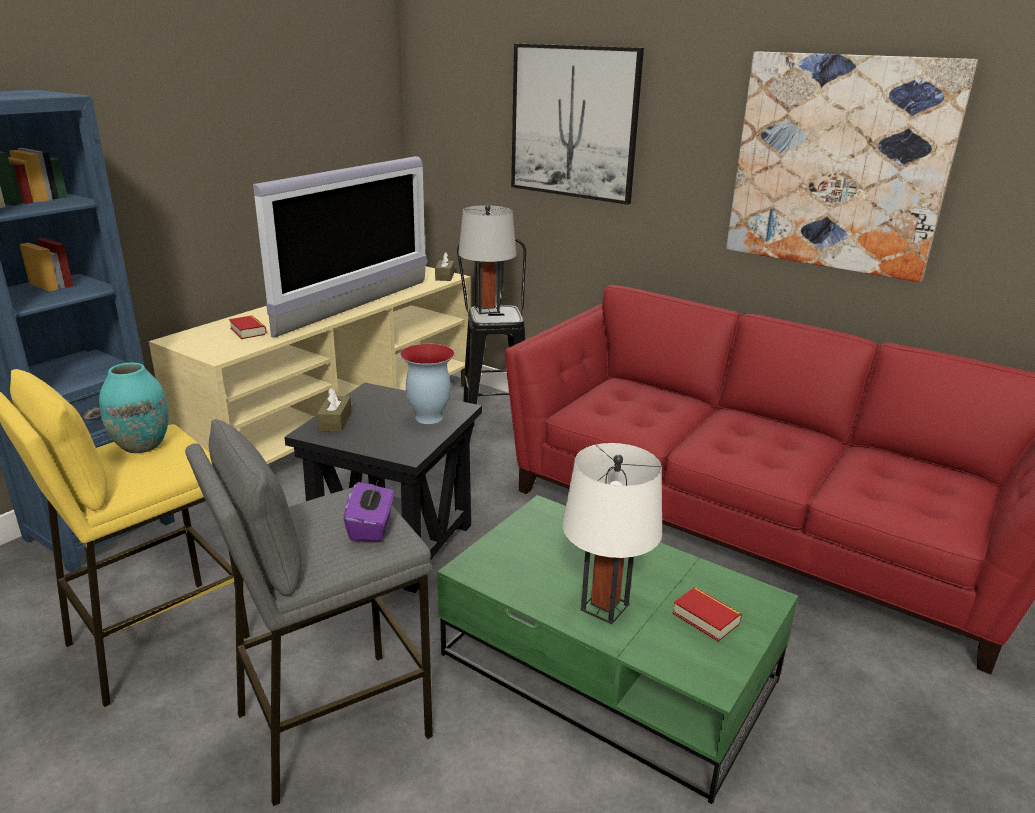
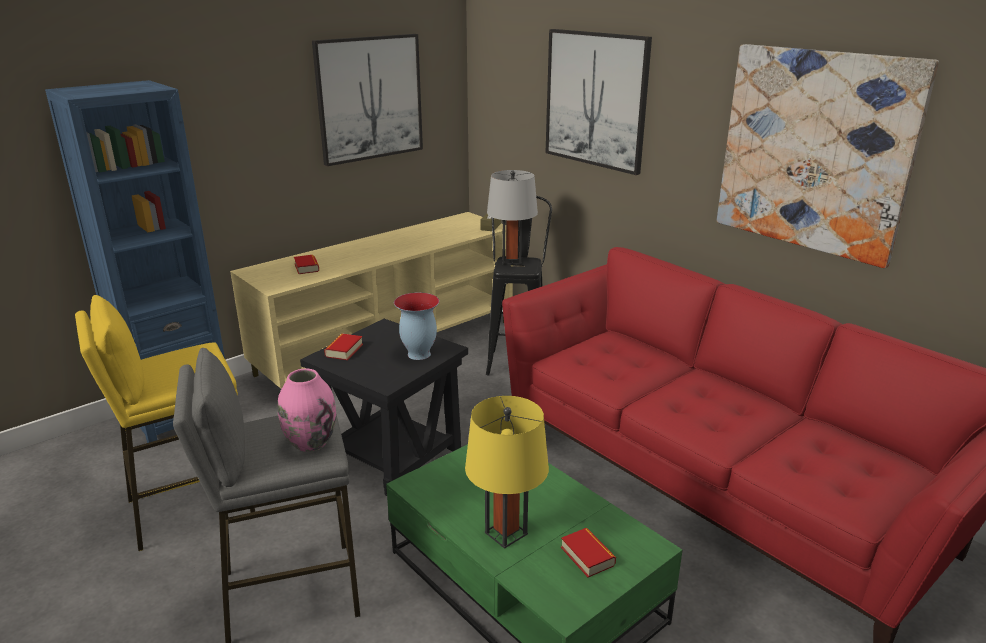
camera: 15 degrees right, 0 degrees up
(141, 445) = (182, 358): turquoise vase -> none
(301, 126) = (369, 98): none -> picture
(335, 421) = (344, 350): brown tissue box -> book
(357, 307) = (402, 251): television -> none
(371, 527) = (311, 442): purple tissue box -> pink vase
(604, 607) = (506, 533): white table lamp -> yellow table lamp

